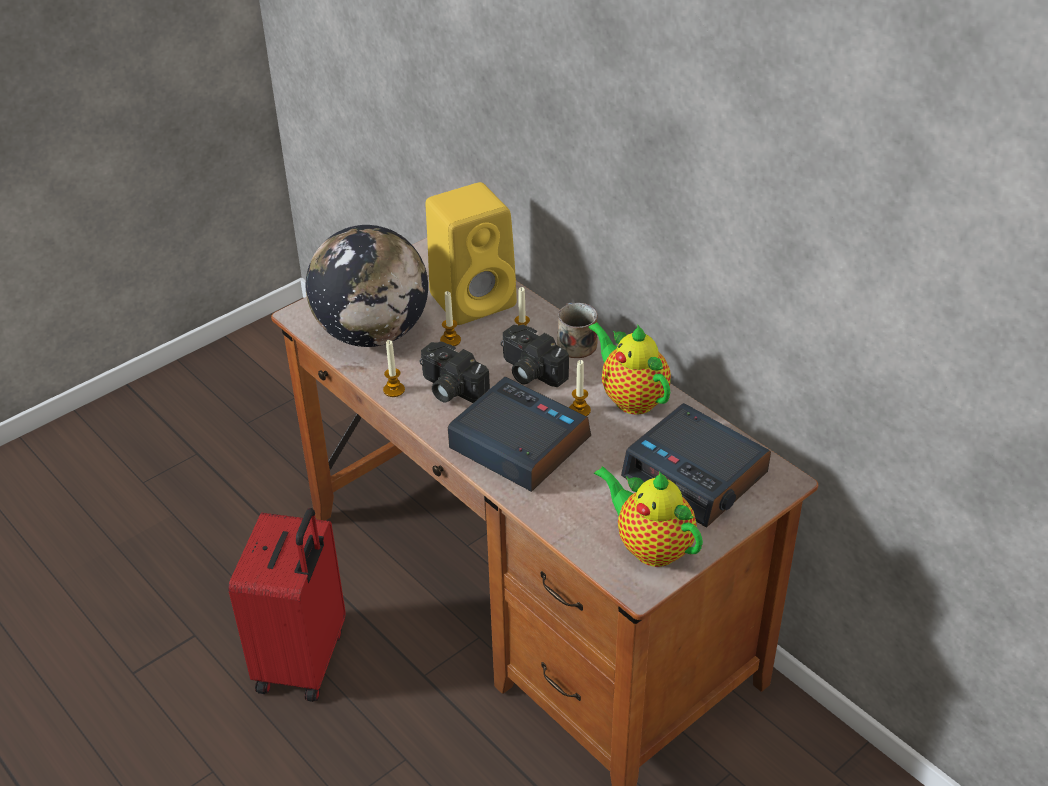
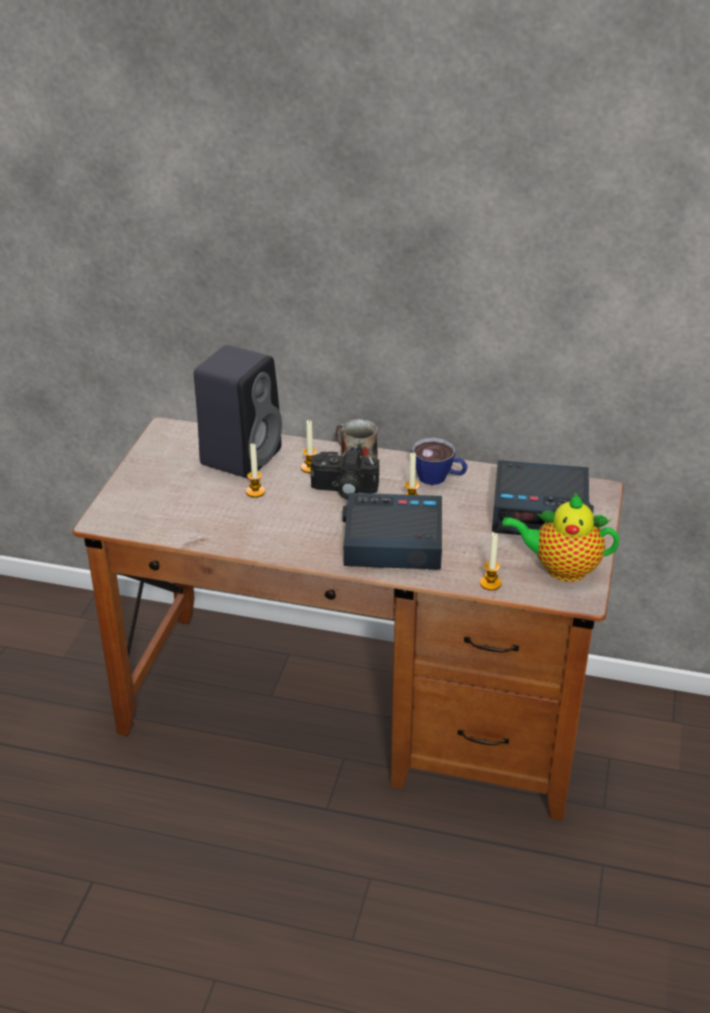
camera: 35 degrees left, 5 degrees down
(304, 661) = (214, 850): red suitcase -> none
(372, 334) = (183, 511): globe -> none
(394, 390) = (249, 544): candle -> candle (490, 583)
(450, 389) = (294, 526): camera -> none
(475, 299) = (242, 455): yellow speaker -> black speaker
(631, 398) = (439, 478): teapot -> cup

